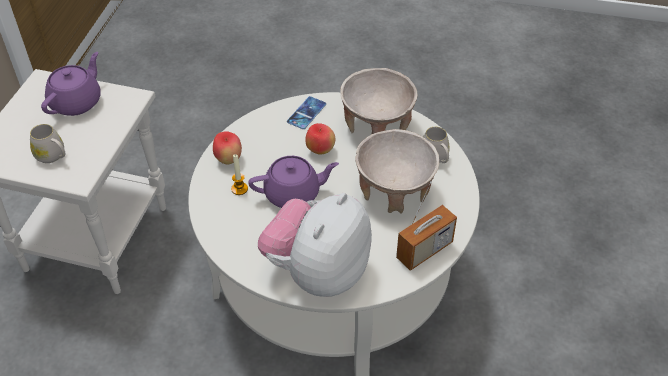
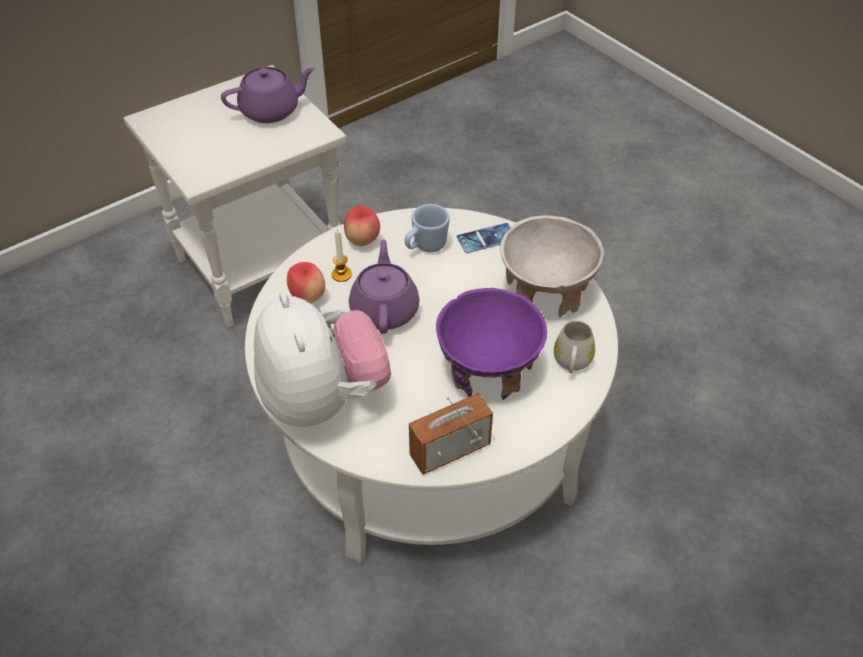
camera: 40 degrees right, 0 degrees up
(53, 156) = (200, 148): white mug -> none
(274, 140) = (425, 247): none -> blue mug
(293, 194) = (385, 310): purple teapot -> purple teapot turned 120 degrees counterclockwise
(318, 272) = (323, 399): plush toy -> plush toy turned 90 degrees clockwise
(320, 150) = (458, 283): apple -> apple (308, 297)
(394, 191) = (488, 369): beige bowl -> purple bowl
(424, 251) = (450, 450): radio -> radio turned 150 degrees clockwise

